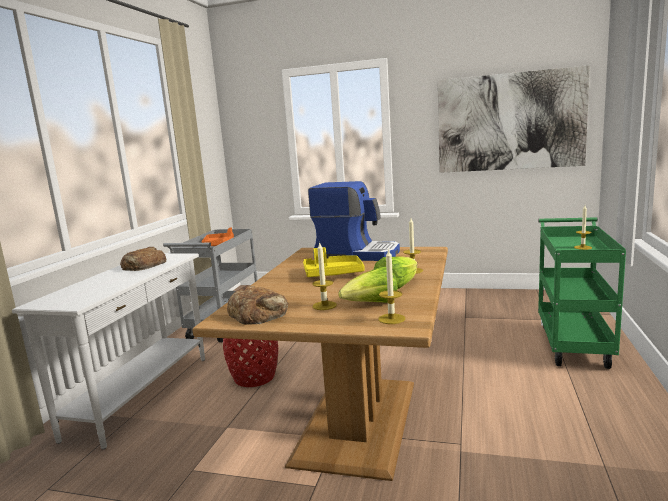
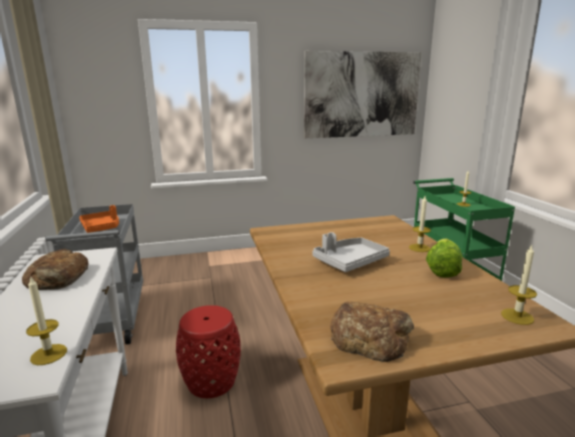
camera: 30 degrees left, 5 degrees up
(324, 305) = (421, 310): candle -> candle (49, 354)
(332, 274) = (350, 262): yellow tray -> grey tray
(357, 254) = (328, 231): coffee machine -> none
(372, 304) = (464, 299): lettuce -> none

